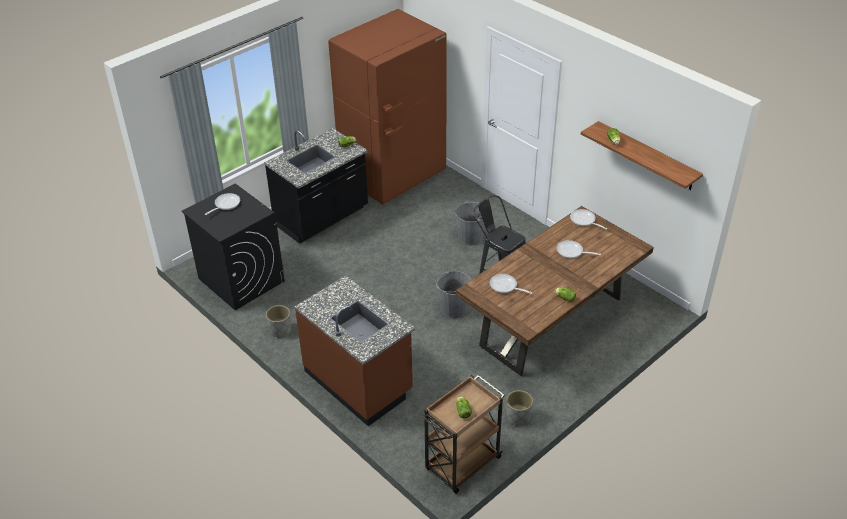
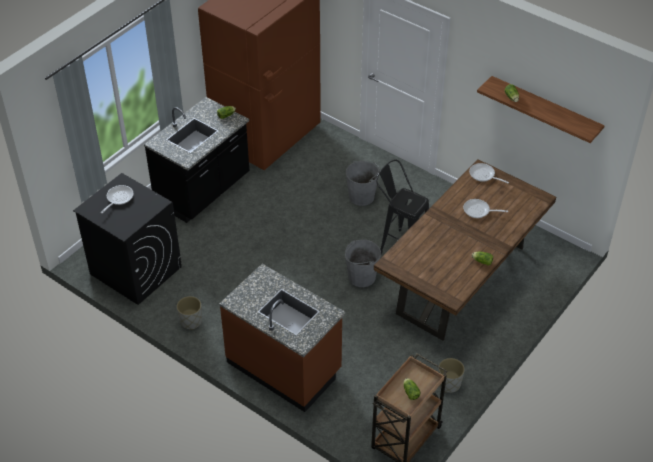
camera: 10 degrees left, 5 degrees up
(505, 286) = (421, 256): frying pan -> none

